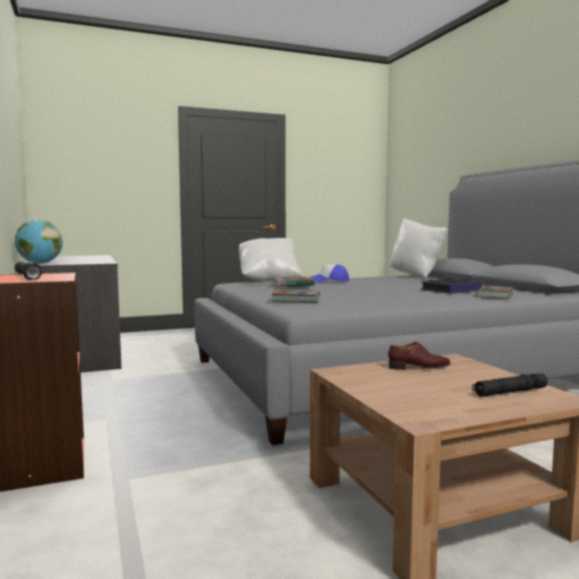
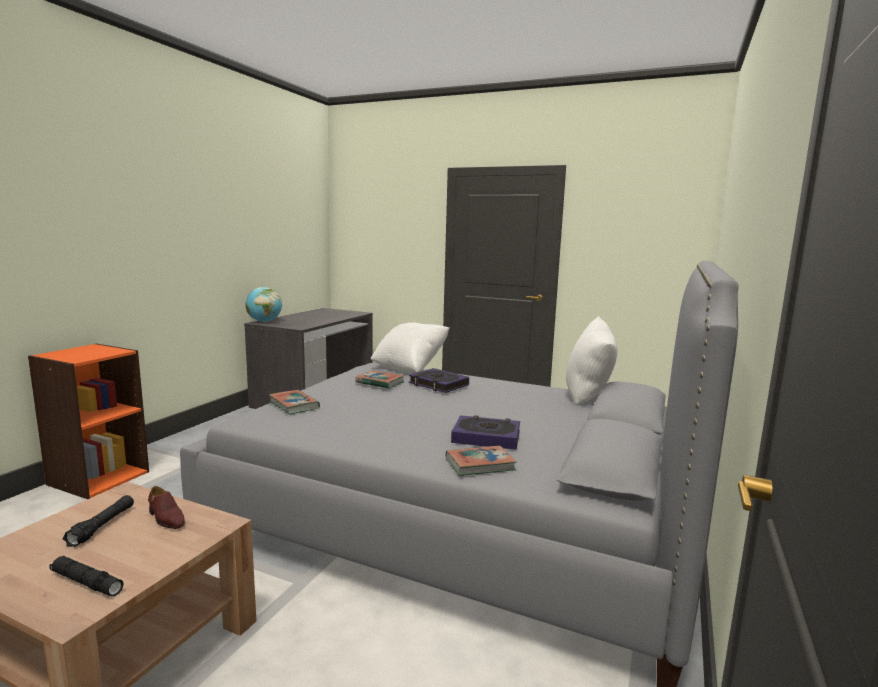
camera: 45 degrees right, 5 degrees up
(27, 277) = (86, 353): black flashlight -> black flashlight (102, 526)
(330, 281) = (438, 384): cap -> book

